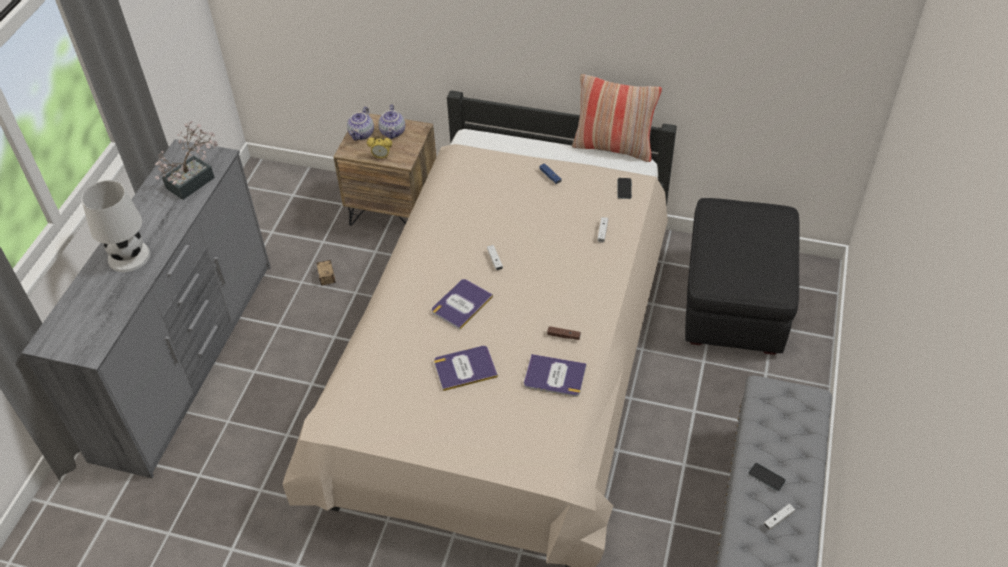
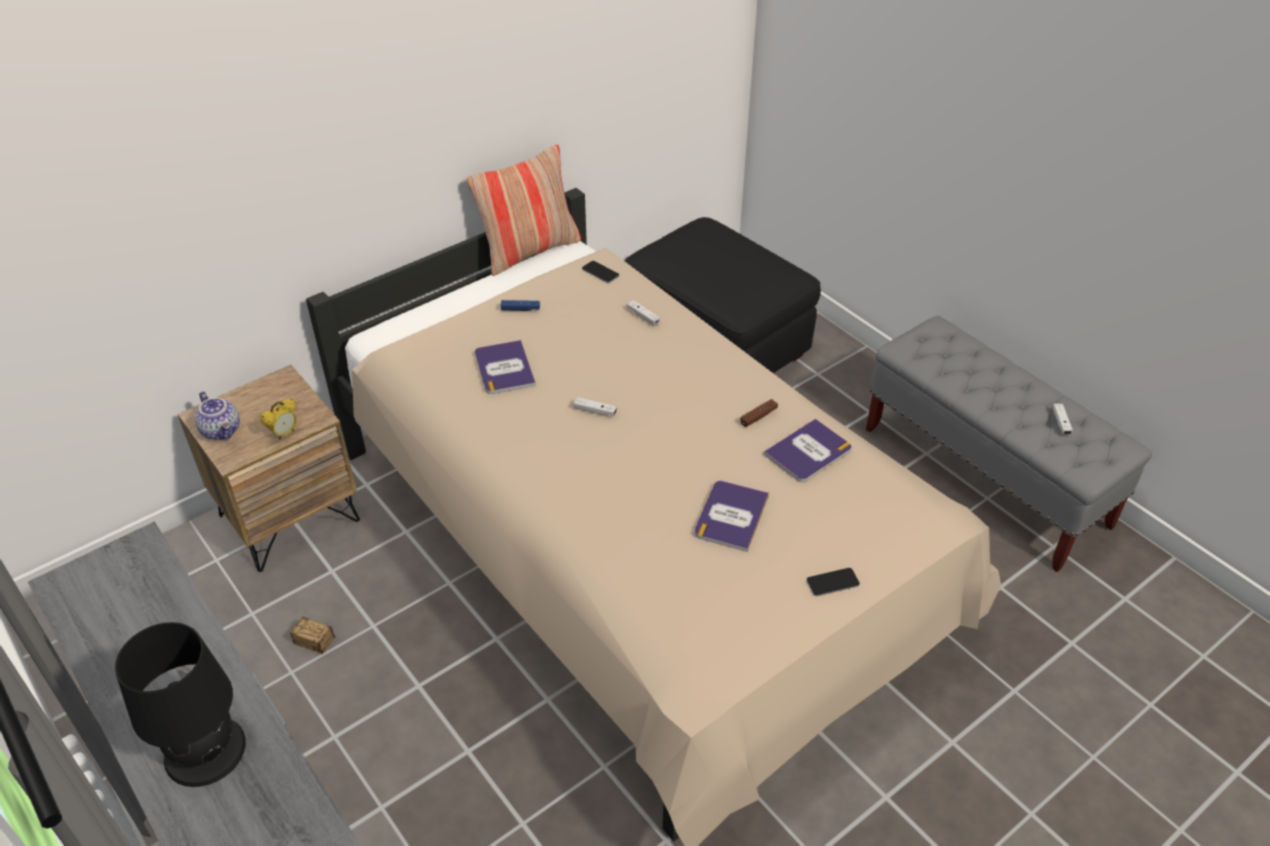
camera: 55 degrees left, 5 degrees down
(129, 256) = (204, 749): white table lamp -> black table lamp
(195, 180) = (148, 596): potted plant -> none
(393, 132) = (258, 402): teapot -> none
(461, 304) = (632, 470): book -> book (504, 368)
(766, 477) = (1008, 403): phone -> phone (832, 582)

